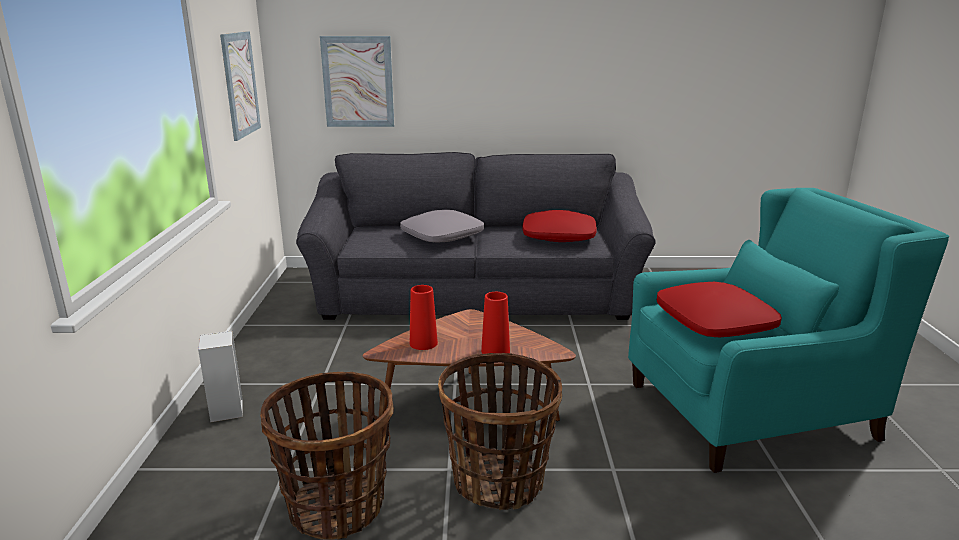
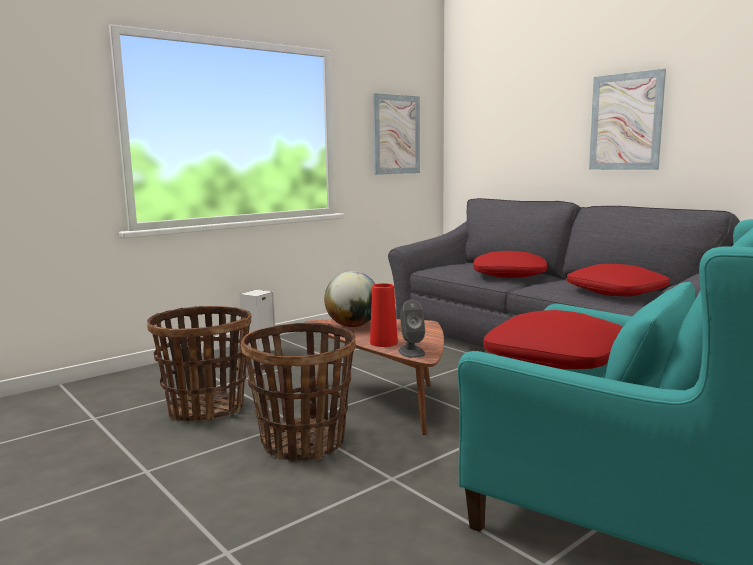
camera: 50 degrees right, 10 degrees down
(358, 82) = (503, 137): picture -> picture (626, 122)
(423, 343) = (353, 326): red vase -> globe
(442, 236) = (509, 274): grey pillow -> red pillow
(537, 351) = (411, 352): none -> grey speaker

